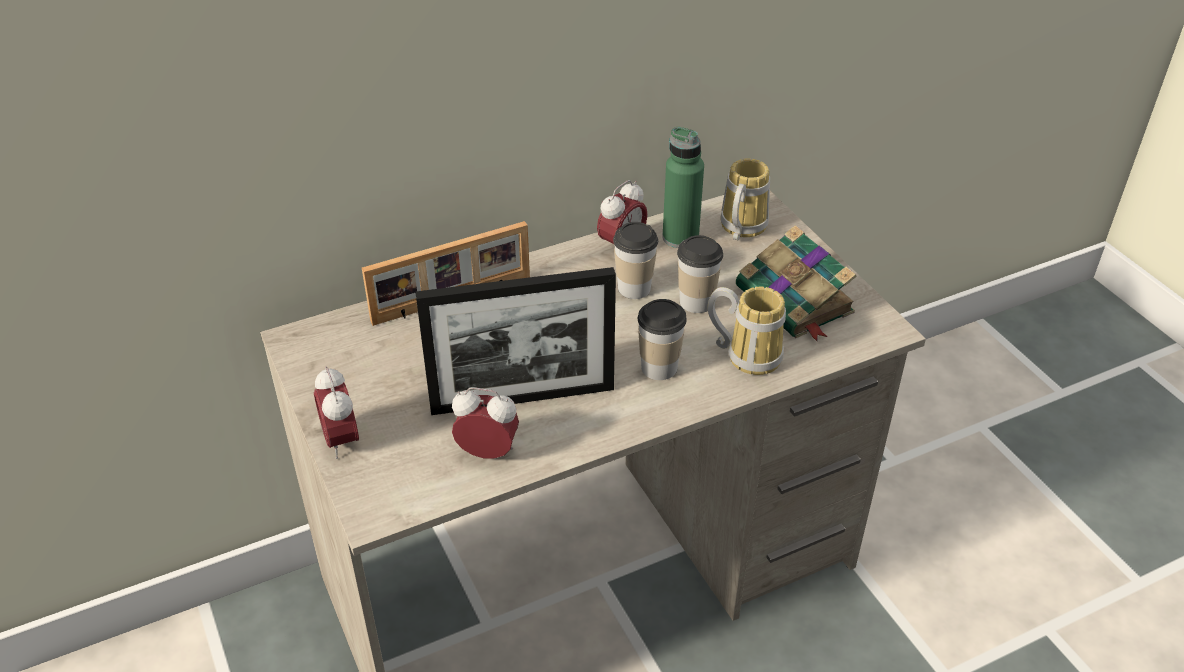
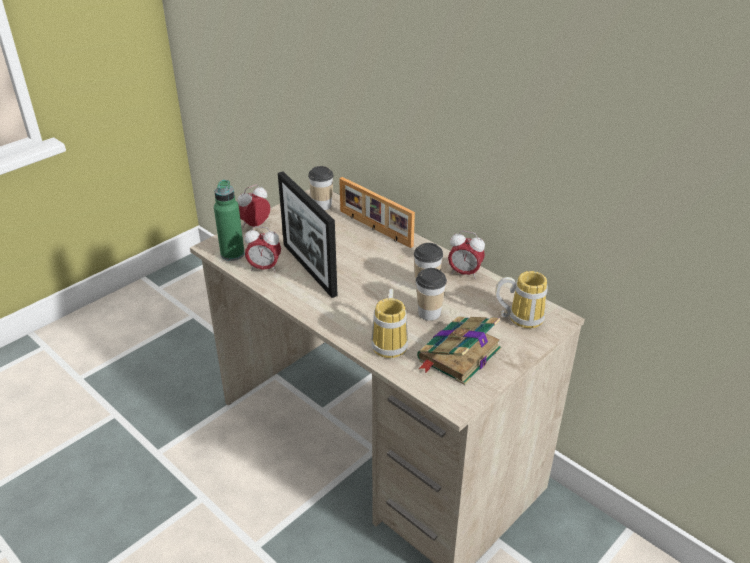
camera: 70 degrees right, 5 degrees down
(488, 452) = (264, 268): alarm clock -> alarm clock turned 105 degrees clockwise
(659, 368) = (359, 310): cup -> cup (322, 205)
(680, 237) = (491, 294): green bottle -> green bottle (232, 254)

